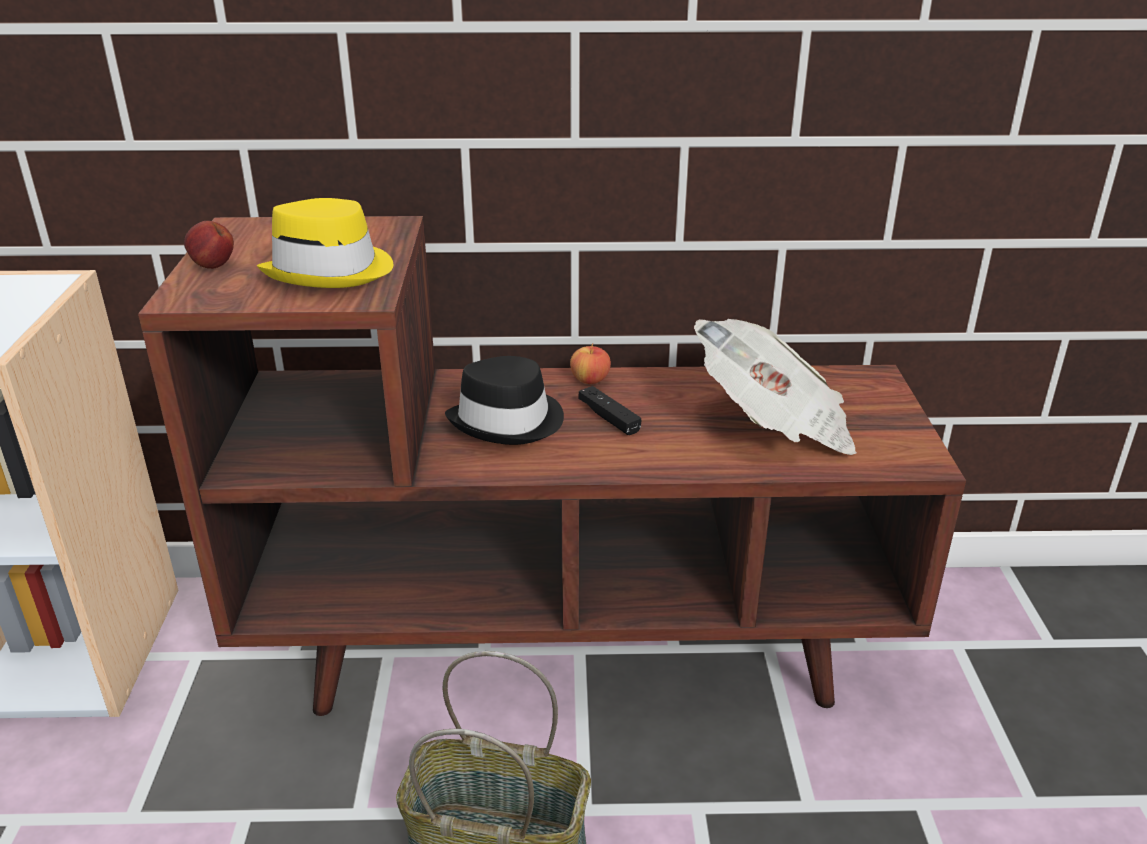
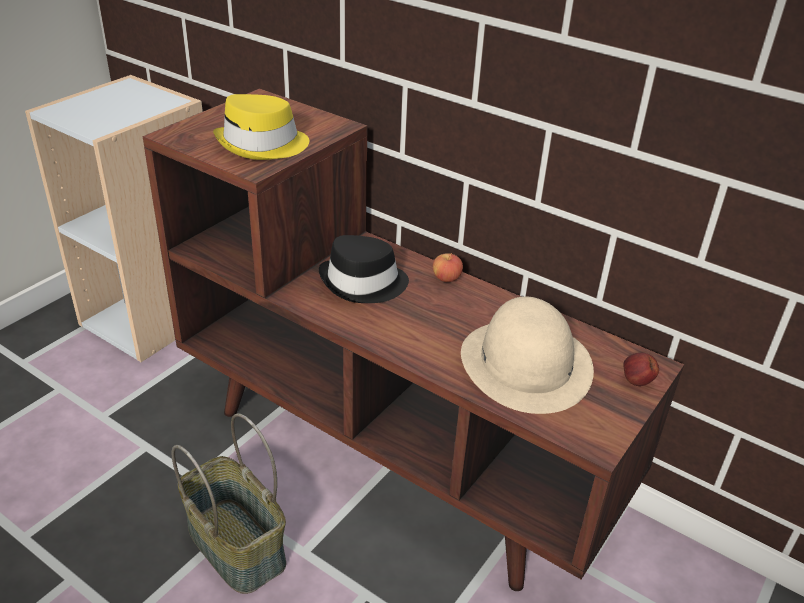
camera: 35 degrees right, 5 degrees up
(212, 266) = (212, 120): apple -> apple (636, 381)
(609, 418) = (424, 309): black game controller -> none
(774, 425) = (526, 364): newspaper -> beige hat

